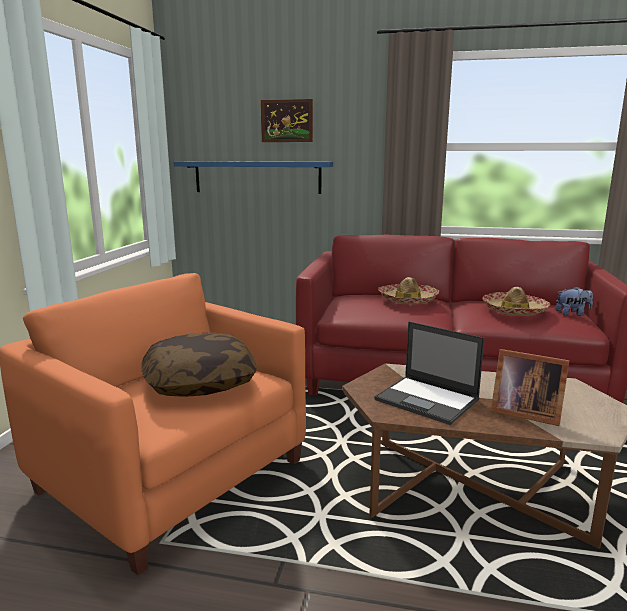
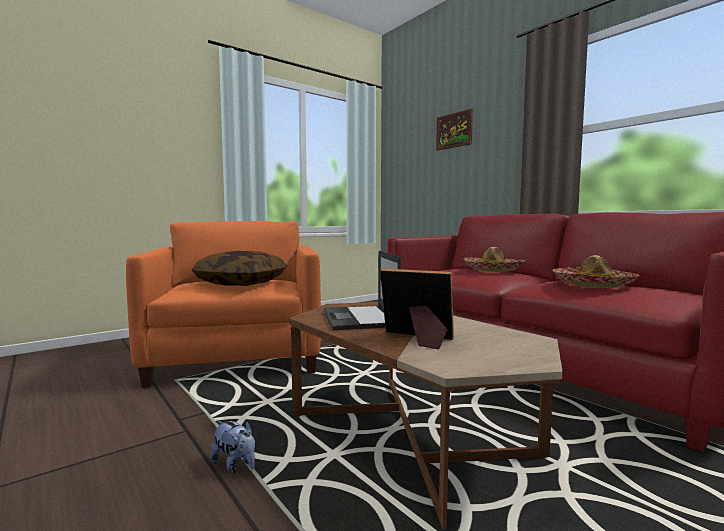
camera: 40 degrees right, 10 degrees down
(257, 177) = (433, 178): blue shelf -> none
(523, 412) = (417, 339): picture frame -> picture frame turned 135 degrees clockwise
(572, 313) = (677, 295): plush toy -> plush toy (235, 465)

